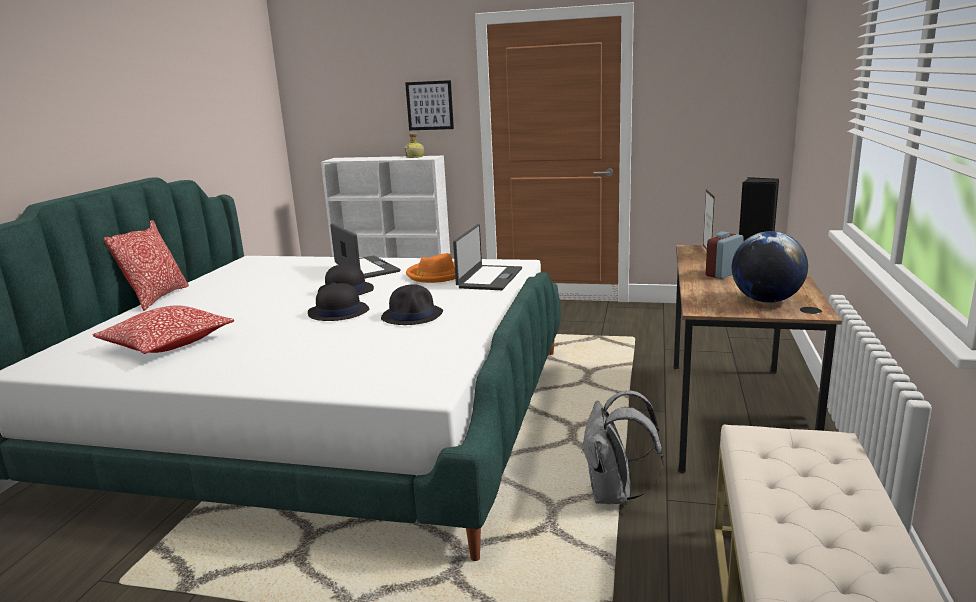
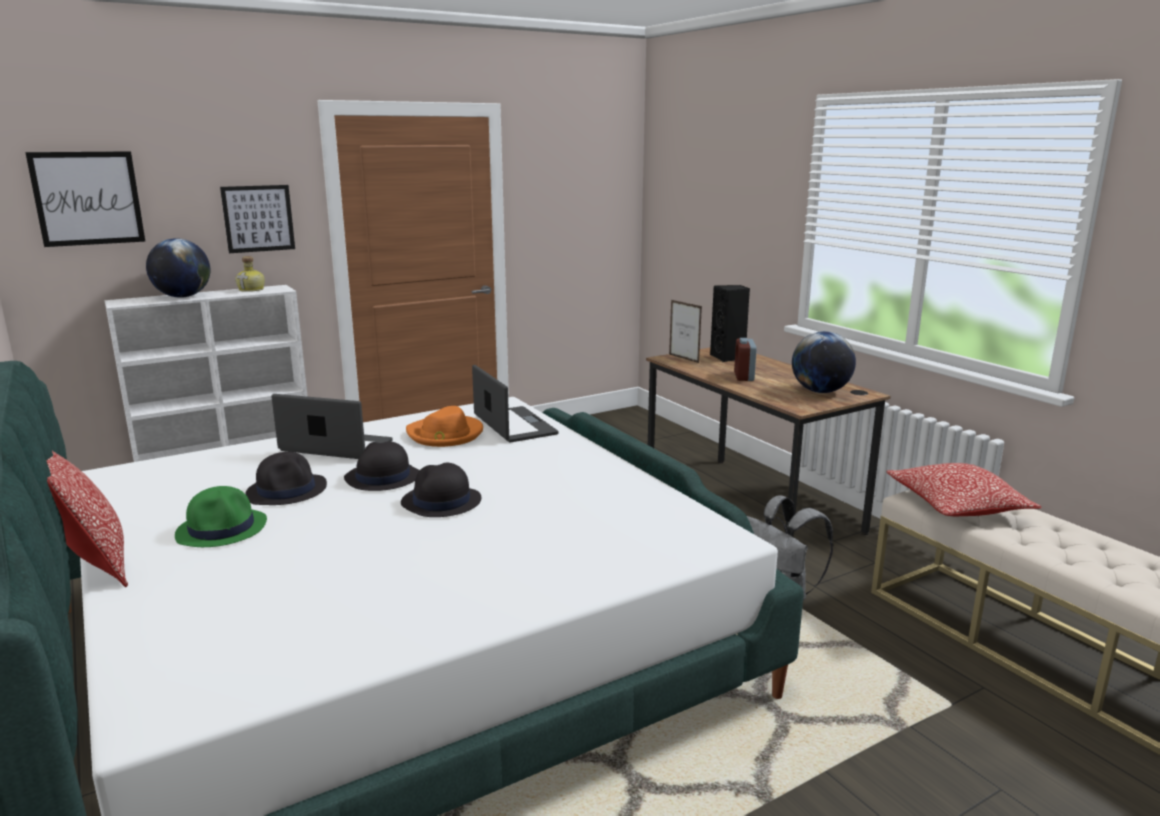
camera: 45 degrees left, 0 degrees up
(167, 344) = (308, 608): pillow -> pillow (957, 506)
(227, 296) = (222, 529): none -> green hat
(330, 91) = (87, 198): none -> picture
(370, 158) = (183, 297): none -> globe
(412, 316) = (535, 482): black hat -> black hat (287, 490)

